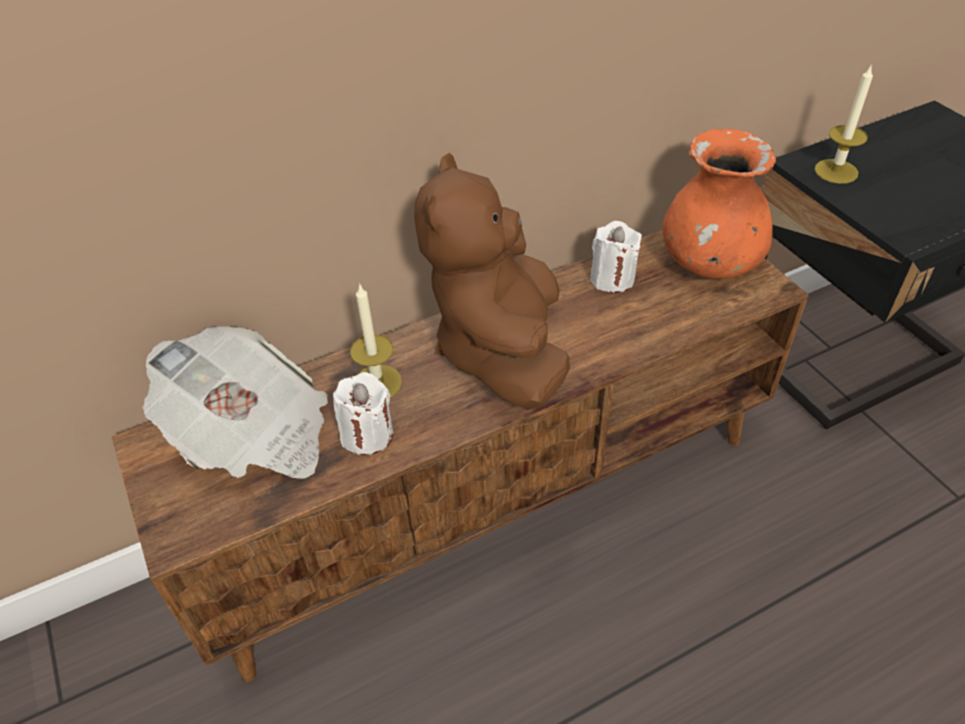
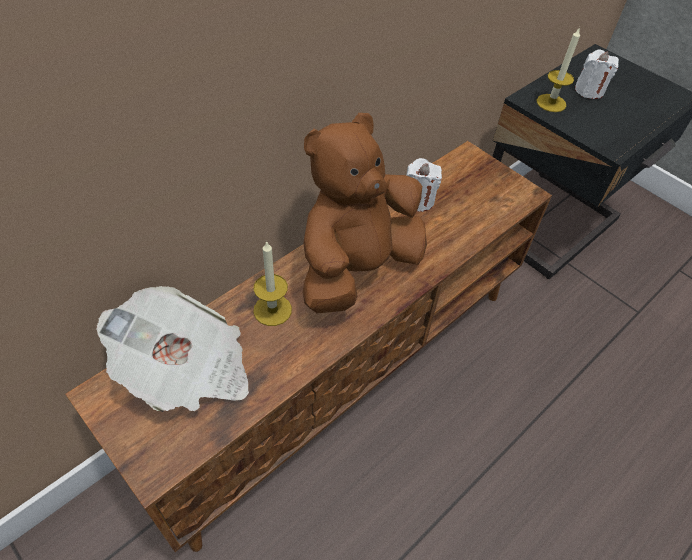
camera: 20 degrees left, 5 degrees up
(367, 435) = (279, 353): white candle -> white candle (589, 91)
(501, 350) = (357, 268): brown plush toy -> brown plush toy turned 60 degrees clockwise
(710, 263) = (481, 180): orange vase -> none

